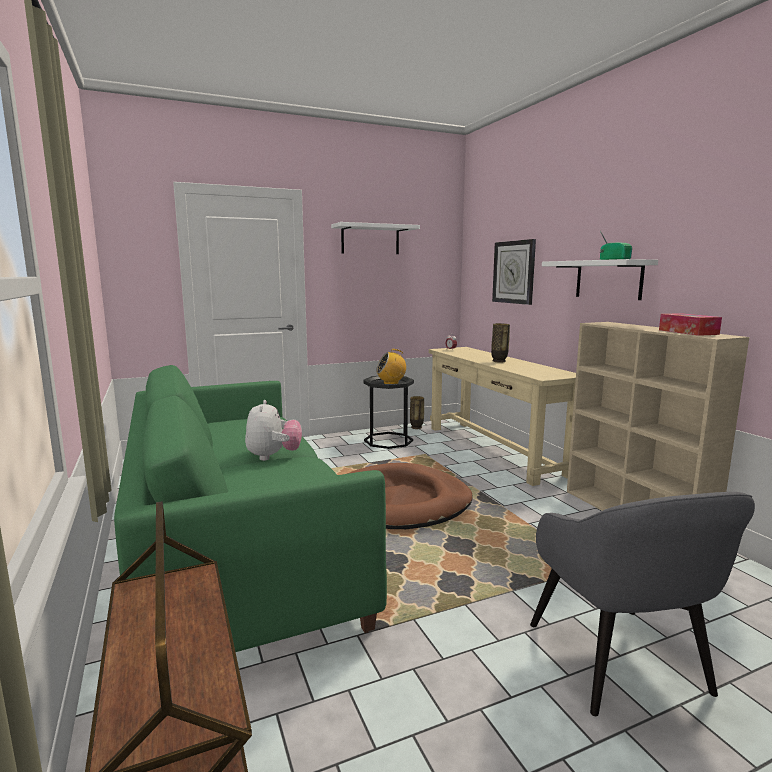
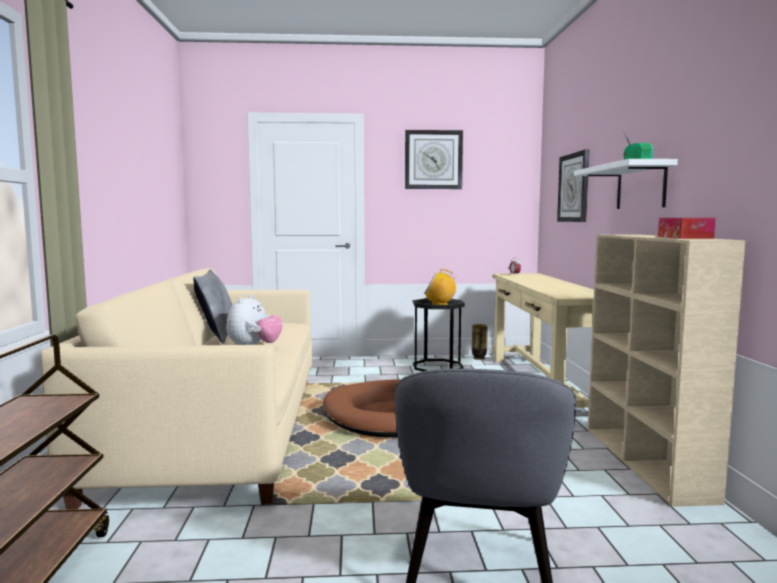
camera: 20 degrees right, 5 degrees down
(215, 445) = (217, 336): none -> grey pillow
(237, 547) = (220, 429): green sofa -> beige sofa
(370, 239) = (433, 160): white shelf -> wall clock
(499, 361) = (546, 284): vase -> none

